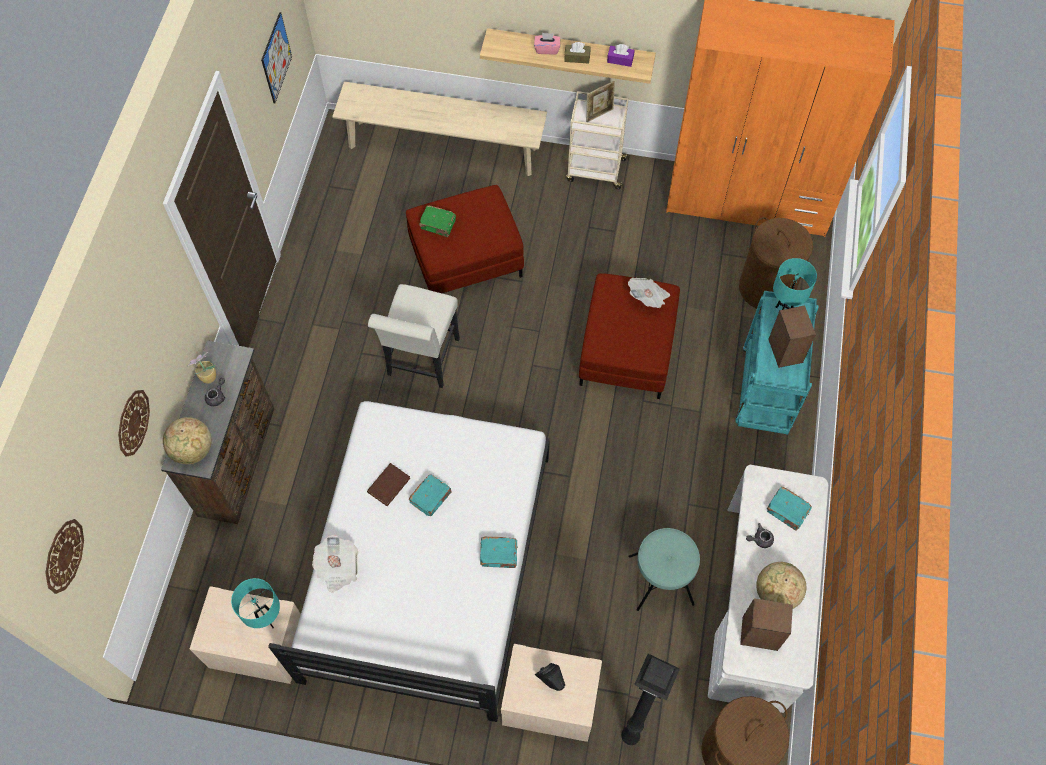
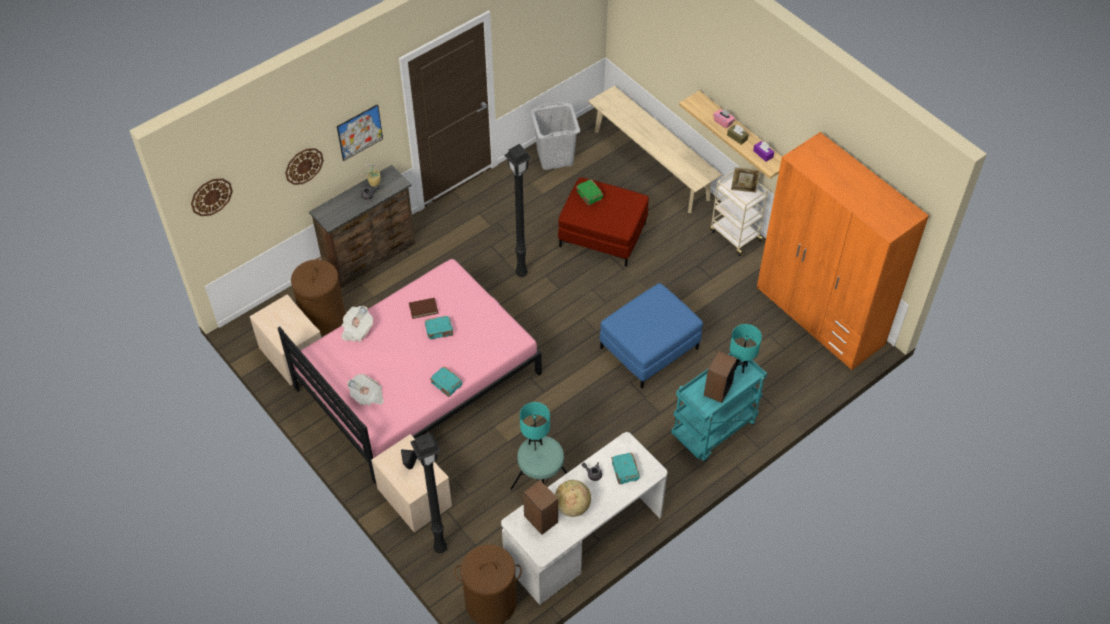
camera: 40 degrees right, 10 degrees down
(193, 450) = (332, 213): globe -> none
(268, 620) = (299, 331): turquoise table lamp -> turquoise table lamp (535, 444)
(276, 58) = (555, 35): picture -> picture (360, 132)
(335, 204) = (555, 157): none -> grey laundry basket
(421, 361) = (520, 273): white chair -> black floor lamp
(427, 565) = (417, 380): white bed -> pink bed
(626, 349) = (649, 347): red ottoman -> blue ottoman
(648, 298) = (675, 315): newspaper -> newspaper (367, 396)
(767, 288) = (778, 373): brown laundry basket -> brown laundry basket (323, 318)

